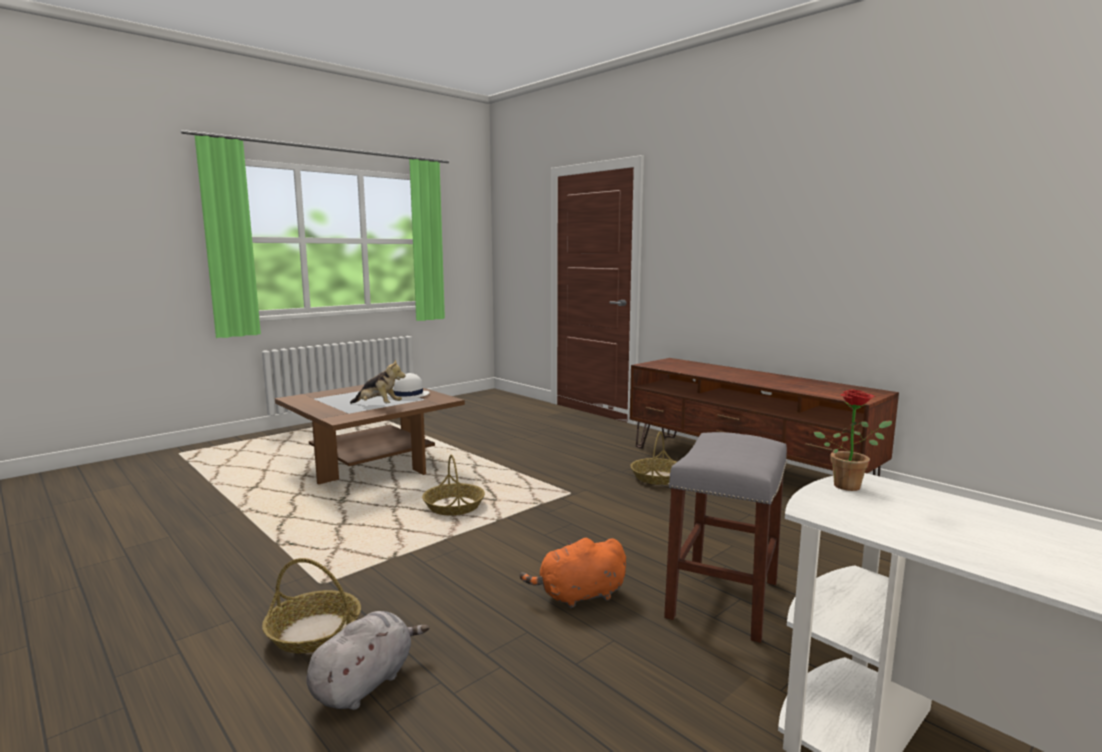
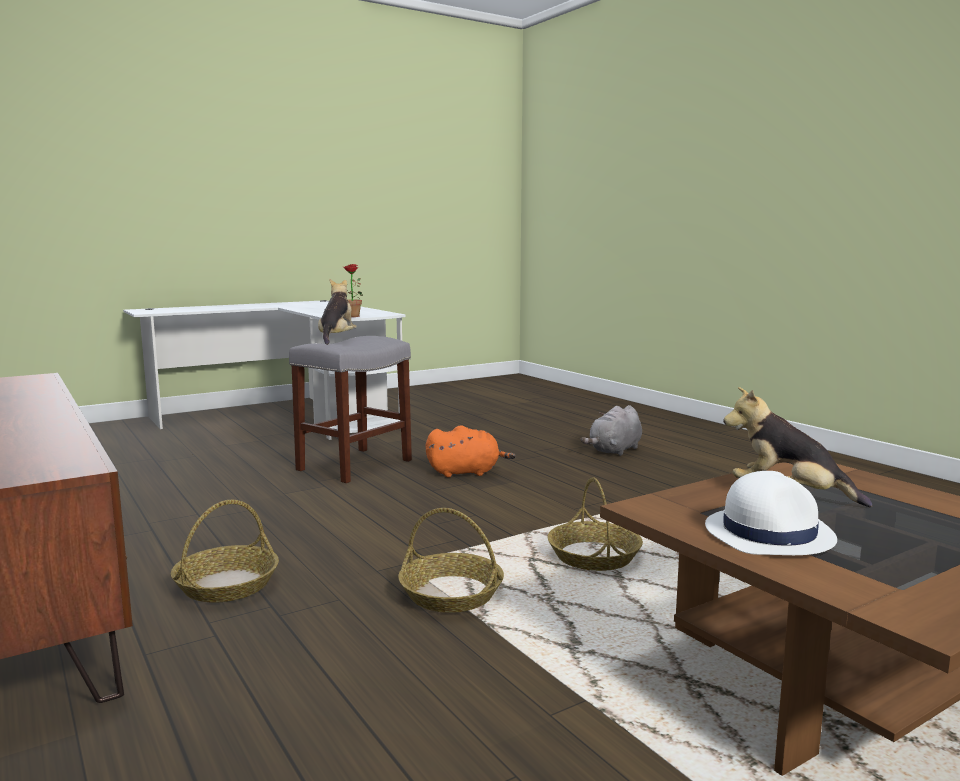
camera: 170 degrees left, 0 degrees up
(313, 632) = (670, 468): basket -> basket (452, 594)
(755, 449) = (336, 339): none -> plush toy

